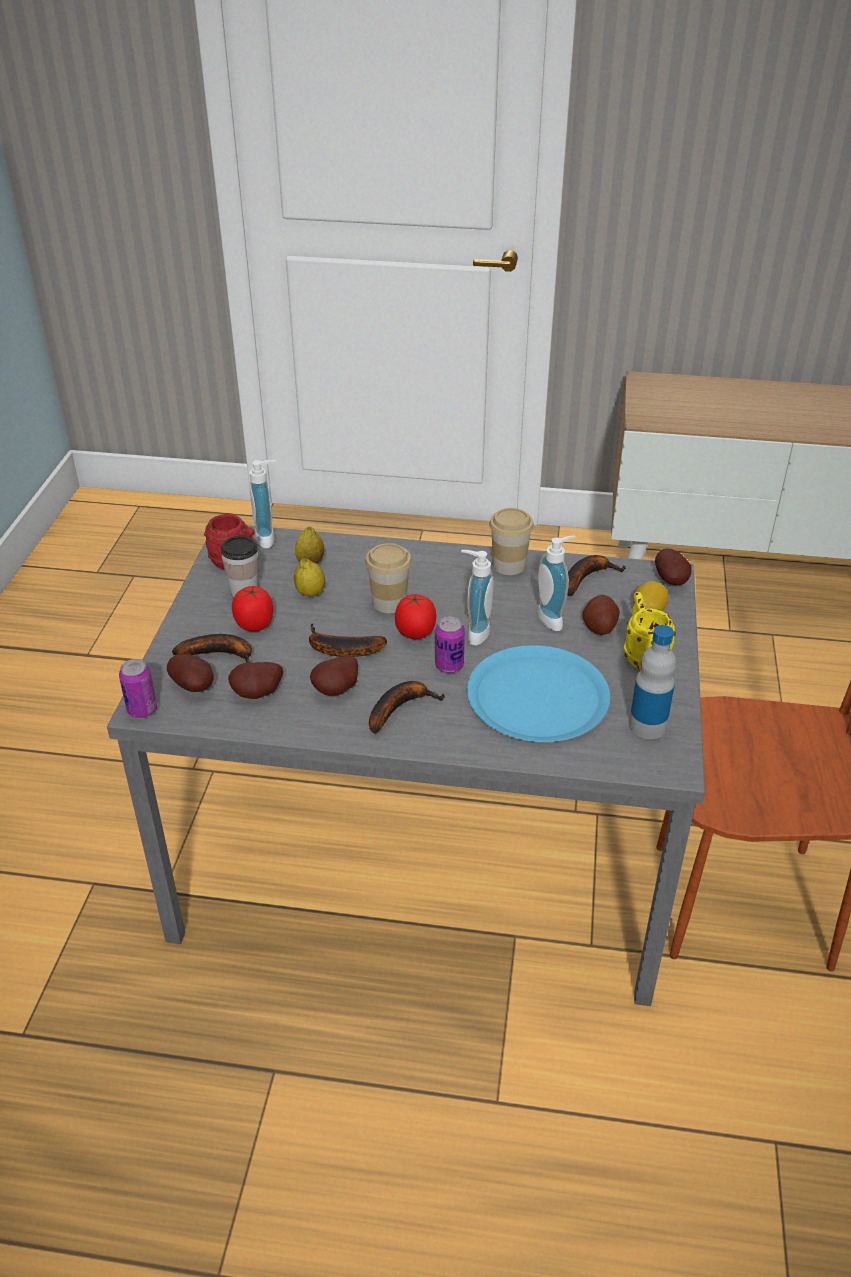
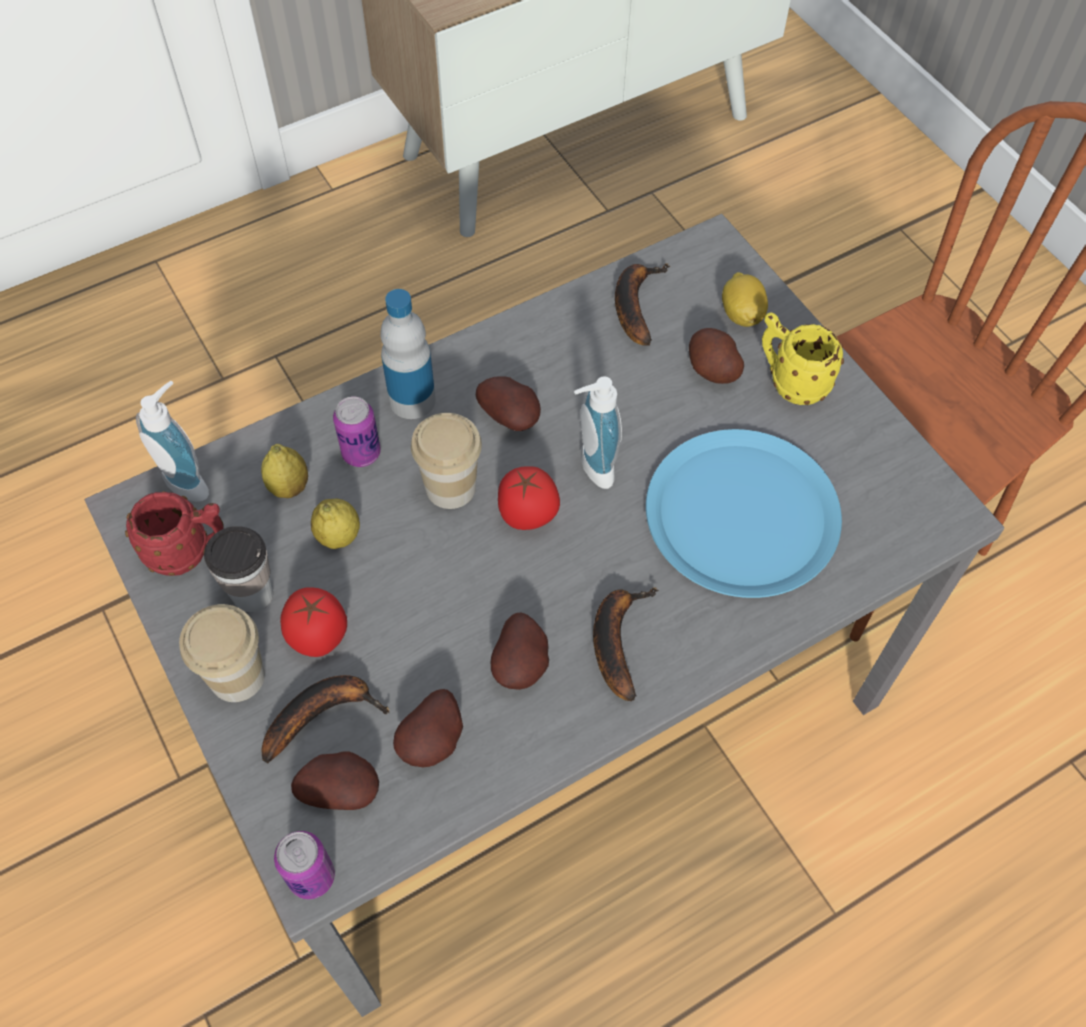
camera: 40 degrees left, 20 degrees up
(340, 649) = (463, 601): banana -> none
(449, 666) = (611, 537): can -> can (361, 453)
(509, 565) = (533, 338): cup -> cup (237, 676)
(553, 618) = (655, 389): soap dispenser -> none
(647, 726) = (882, 478): bottle -> bottle (412, 400)
(672, 581) = (724, 253): potato -> potato (511, 417)

